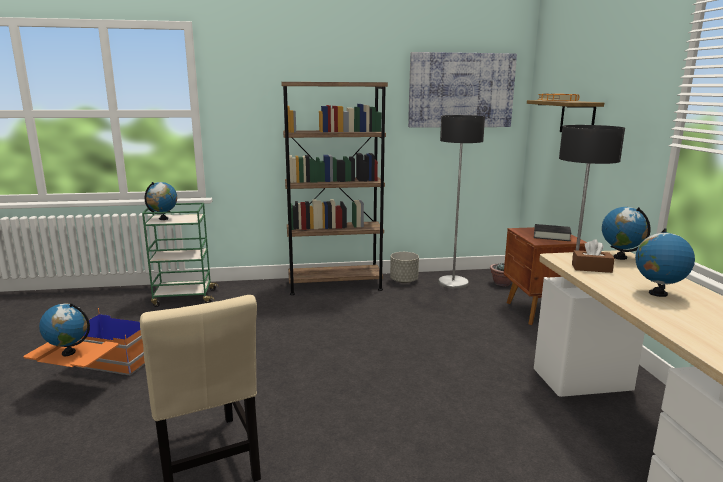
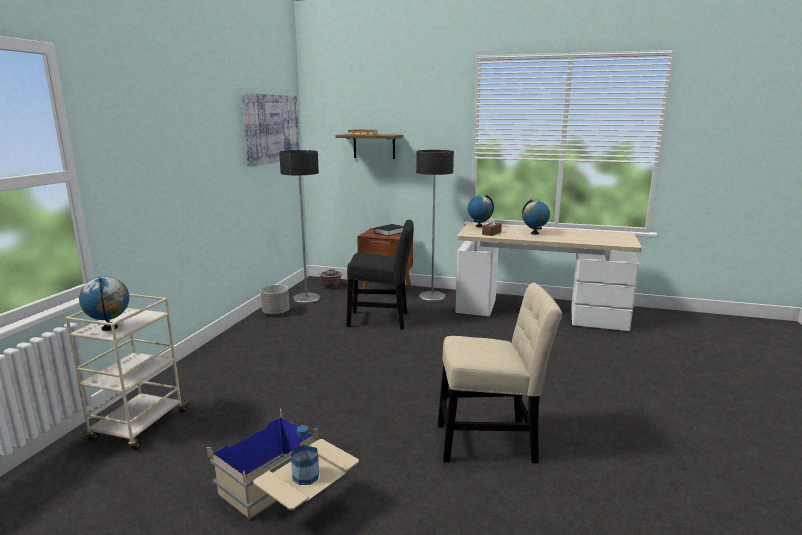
camera: 65 degrees left, 0 degrees up
(69, 352) = (306, 476): globe -> bottle
(99, 373) = (287, 499): orange storage box -> beige storage box
(184, 298) = (139, 427): green cart -> beige cart
(335, 285) = (240, 340): brown bookcase -> none
(450, 329) = (381, 320): none -> black chair

